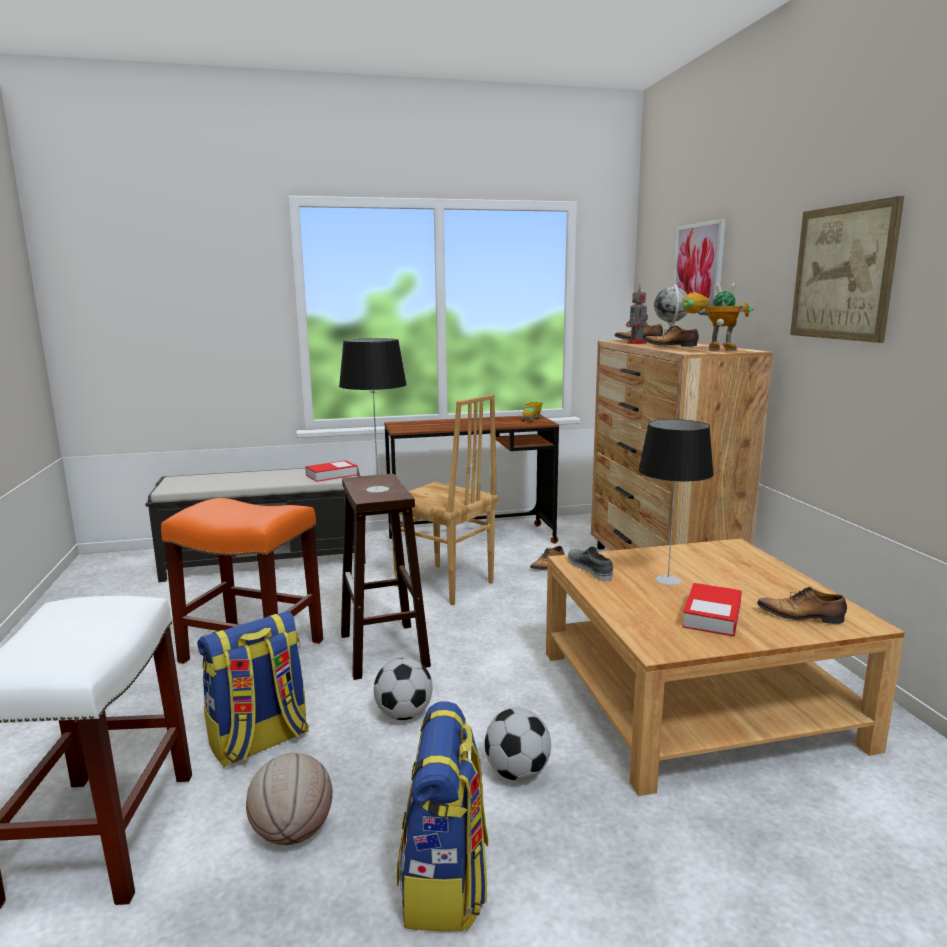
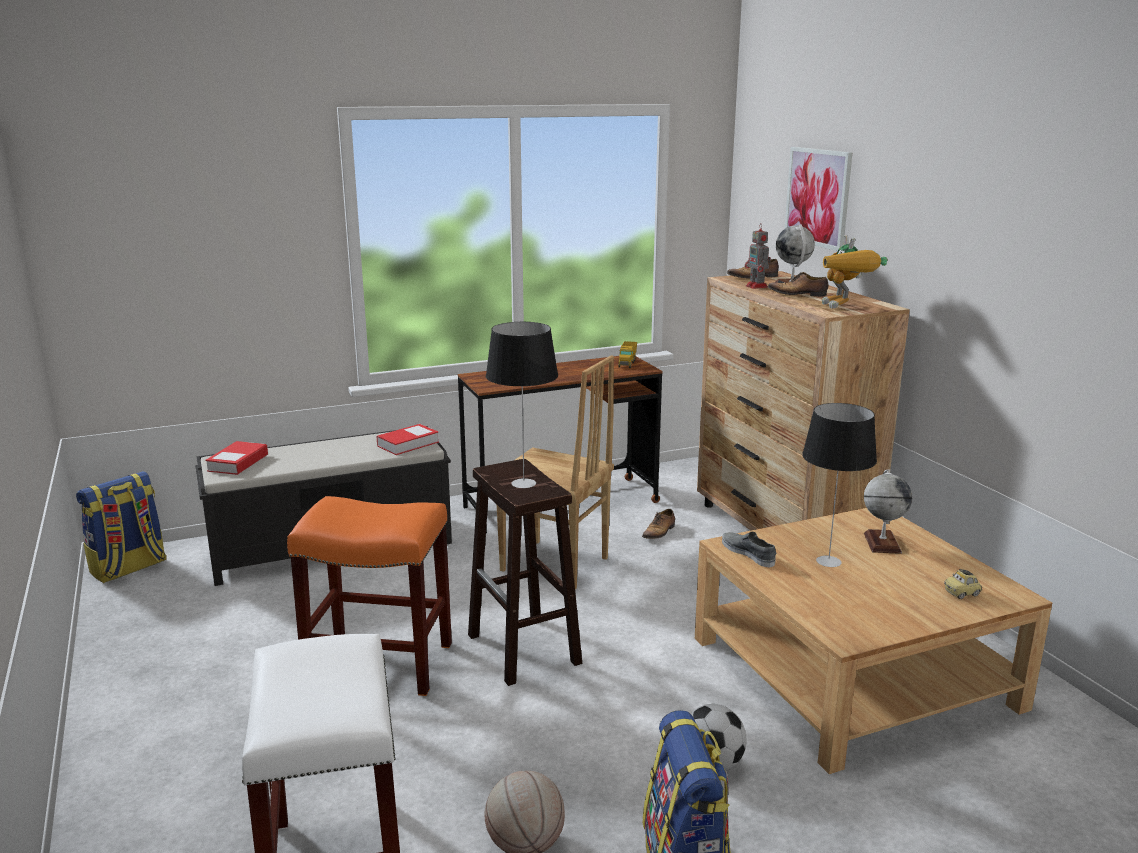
camera: 10 degrees left, 5 degrees up
(259, 742) = (443, 762): backpack -> backpack (128, 568)
(404, 714) = (578, 718): football -> none
(709, 350) = (845, 307): toy robot -> toy robot turned 120 degrees counterclockwise
(712, 616) = (882, 599): book -> book (238, 463)
(729, 568) = (882, 543): none -> globe
(802, 616) = (962, 593): shoe -> toy car
(843, 273) = (986, 242): picture -> none

